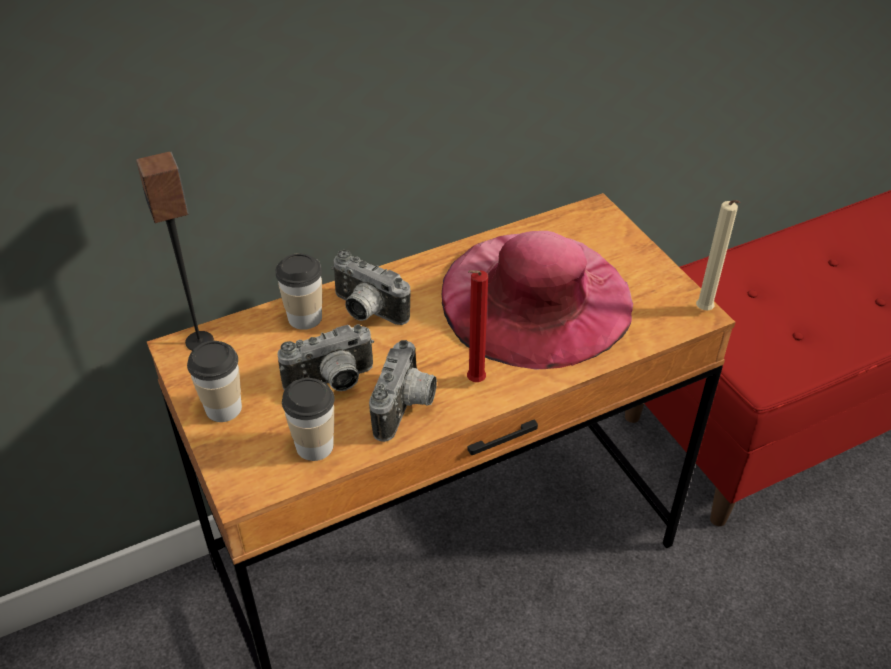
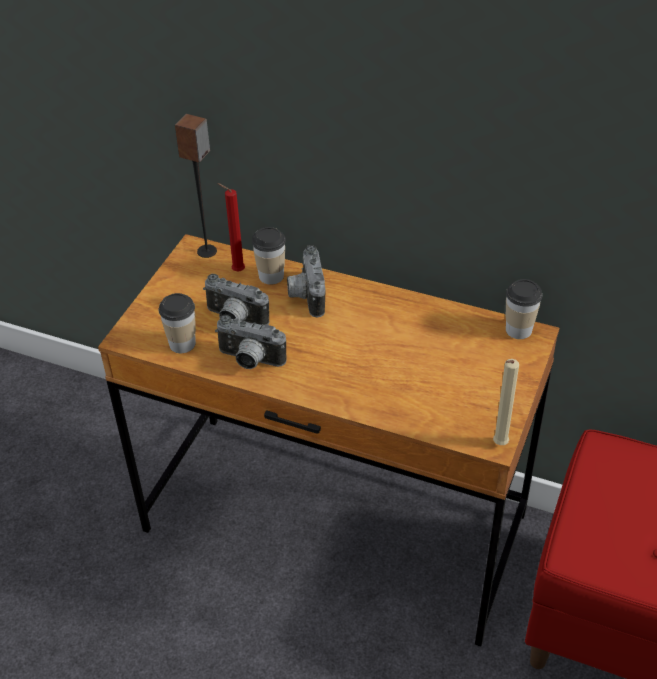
camera: 50 degrees right, 0 degrees up
(223, 408) = (171, 293): cup -> cup (518, 329)
(407, 408) = (249, 361): camera -> camera turned 45 degrees clockwise
(473, 382) = (301, 375): red candle -> red candle (236, 271)
(535, 298) = (408, 357): pink hat -> none

